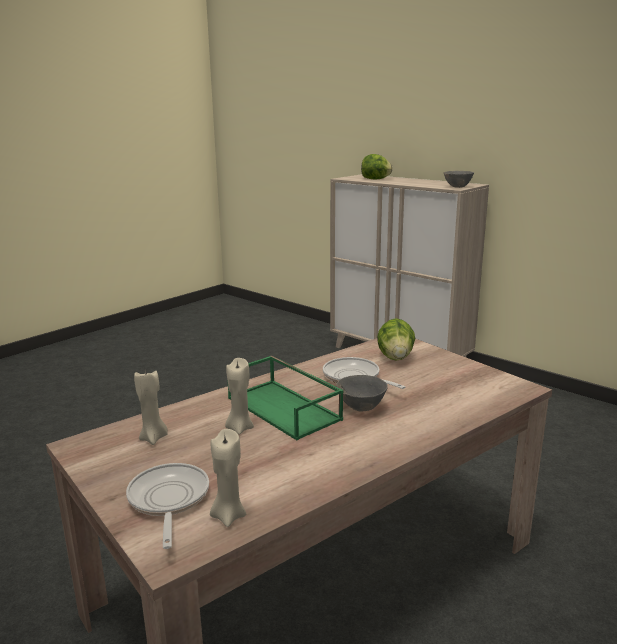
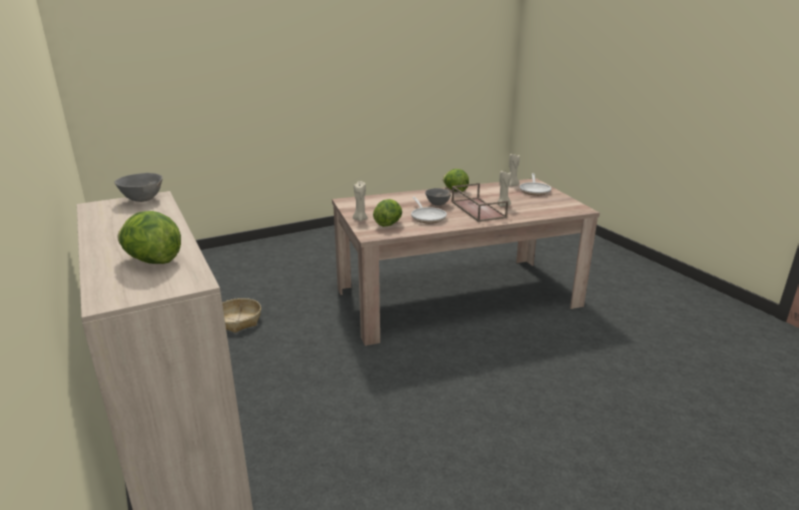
camera: 160 degrees left, 5 degrees up
(154, 438) = (545, 207): beige candle -> beige candle (360, 219)
(285, 408) = (477, 209): green tray -> brown tray
(360, 459) = (455, 190): none -> lettuce
(569, 457) = (238, 321): none -> basket

